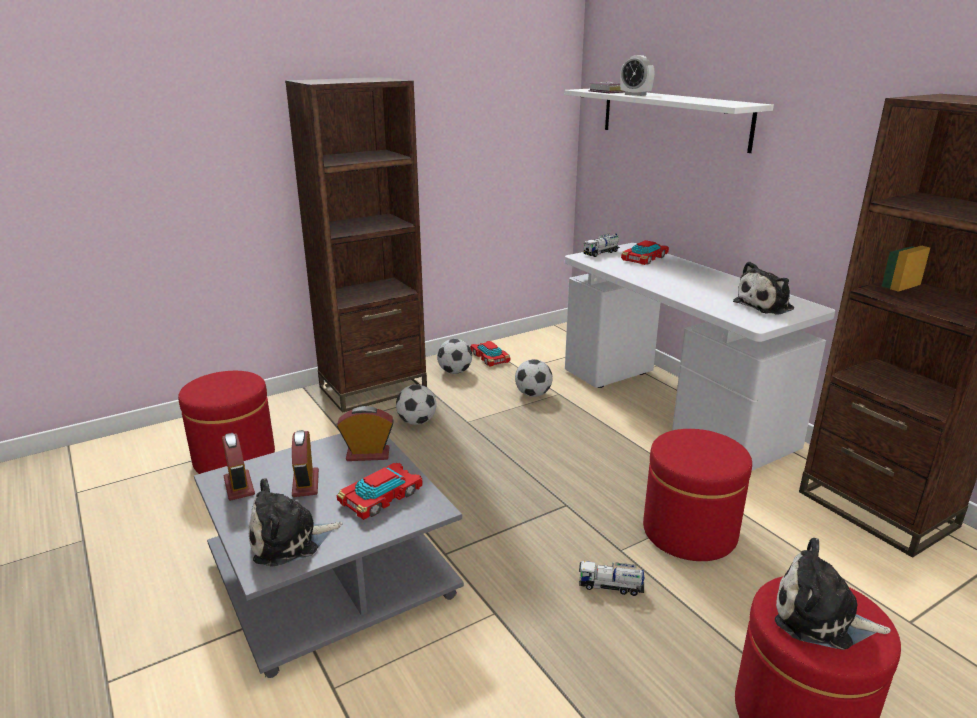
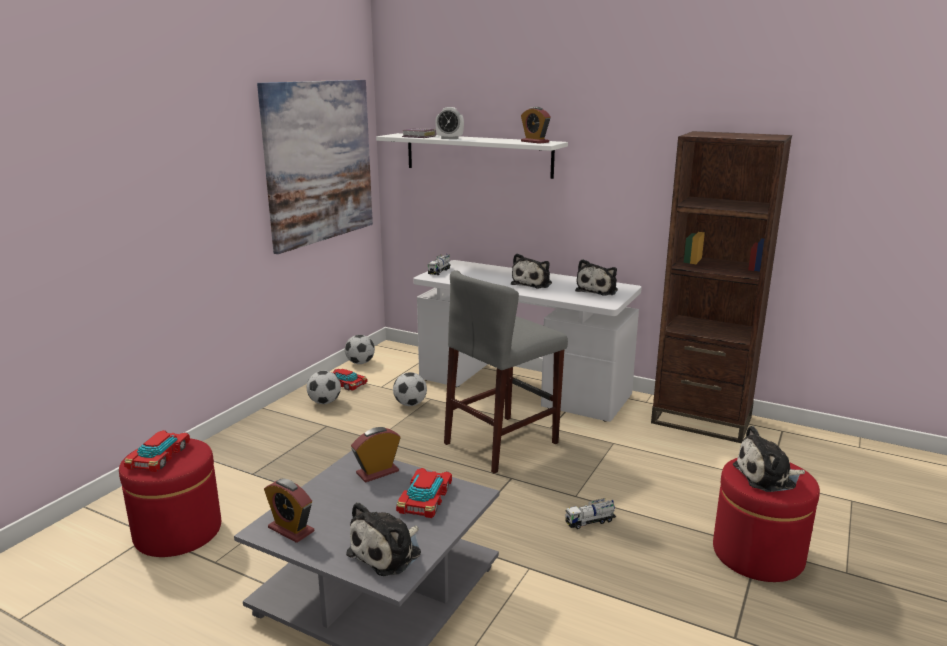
camera: 30 degrees left, 5 degrees down
(305, 483) = (350, 509): alarm clock -> alarm clock (534, 142)
(373, 388) = (260, 434): brown bookcase -> none
(417, 422) = (330, 451): football -> football (360, 363)
(493, 115) = (319, 162): none -> picture
(591, 463) = (502, 443): none -> grey stool
(645, 258) = (477, 270): toy car -> toy car (160, 456)
(689, 532) = (608, 469): red ottoman -> none
(692, 283) = (533, 283): none -> plush toy

